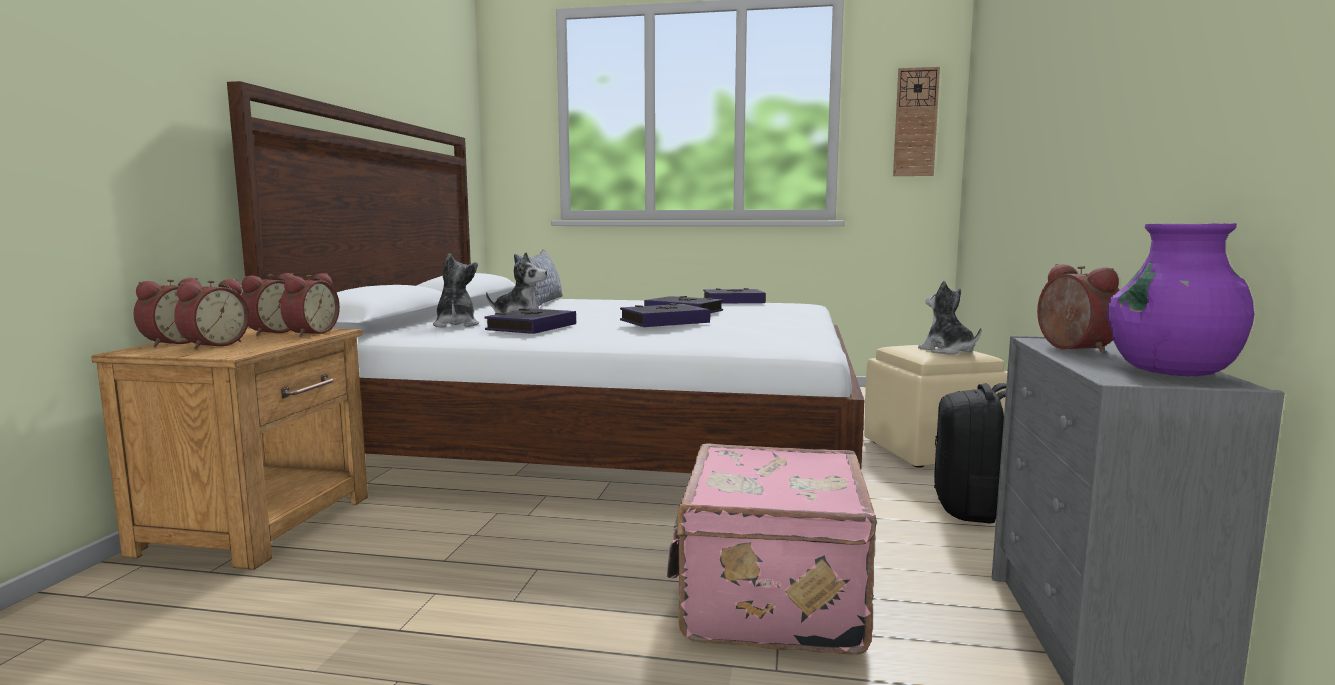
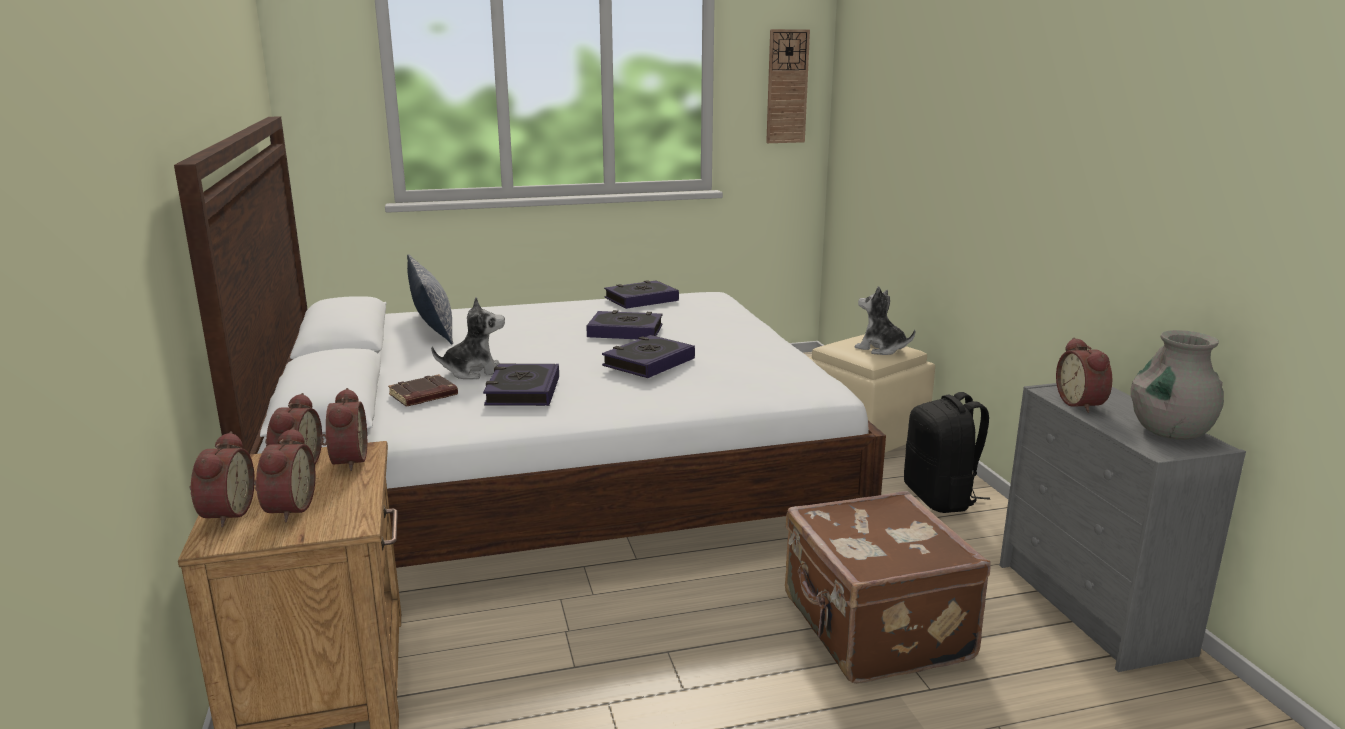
camera: 25 degrees left, 10 degrees up
(456, 325) = (423, 396): plush toy -> brown book
(768, 600) = (873, 629): pink suitcase -> brown suitcase
(1071, 348) = (1082, 404): alarm clock -> alarm clock turned 150 degrees counterclockwise
(1172, 371) = (1170, 432): purple vase -> grey vase

